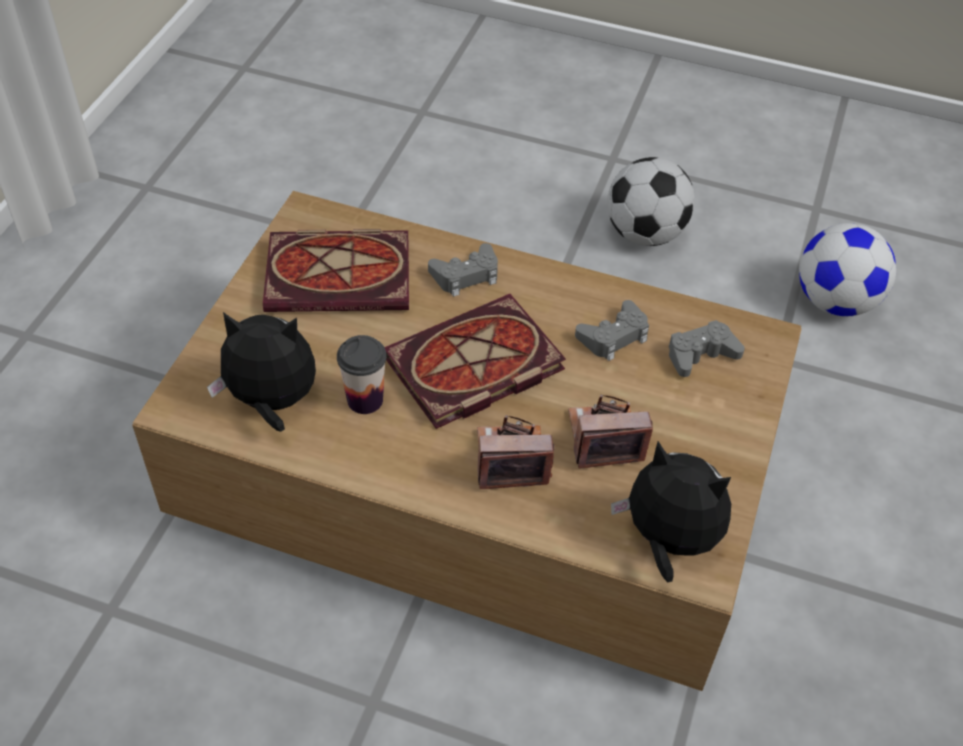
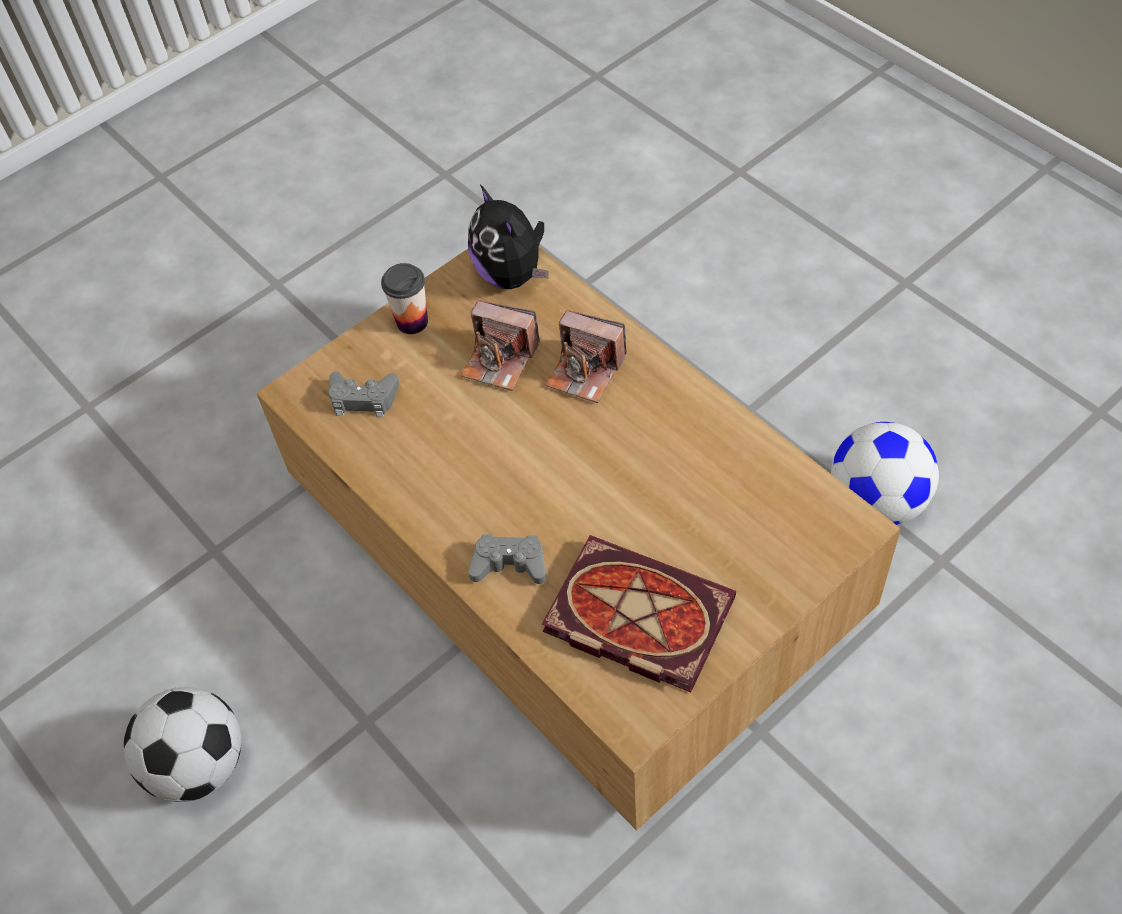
camera: 145 degrees left, 5 degrees up
(271, 402) = (764, 497): plush toy -> none
(365, 400) = (678, 468): cup -> cup (412, 322)
(472, 368) = (566, 462): book -> none
(614, 336) = (421, 443): grey game controller -> none
(835, 302) = (100, 587): football -> football (876, 502)

